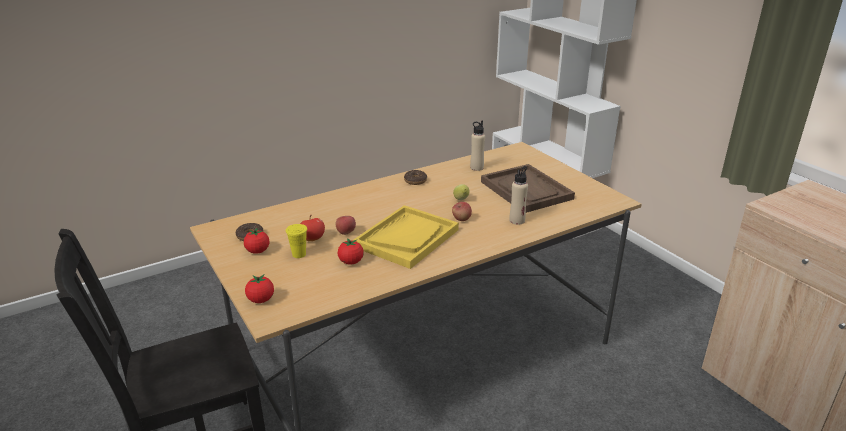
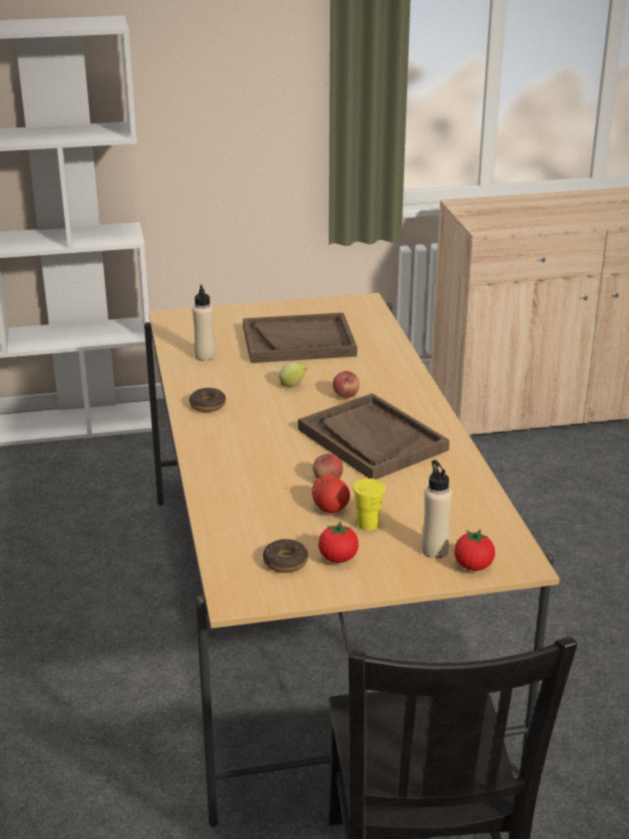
camera: 70 degrees left, 0 degrees up
(351, 262) = (410, 487): tomato -> none
(407, 238) = (371, 440): yellow tray -> brown tray
(517, 220) = (372, 364): beige bottle -> beige bottle (434, 550)

